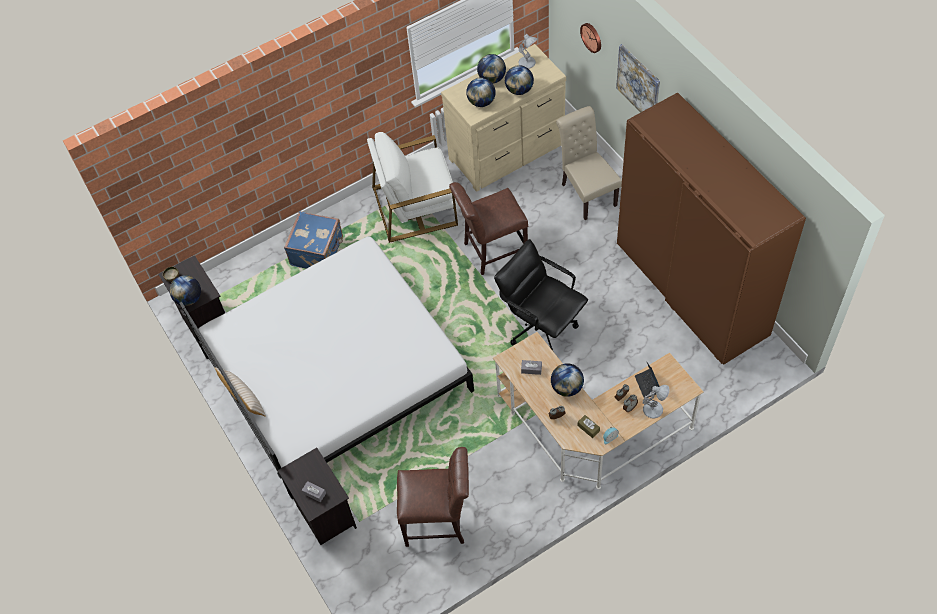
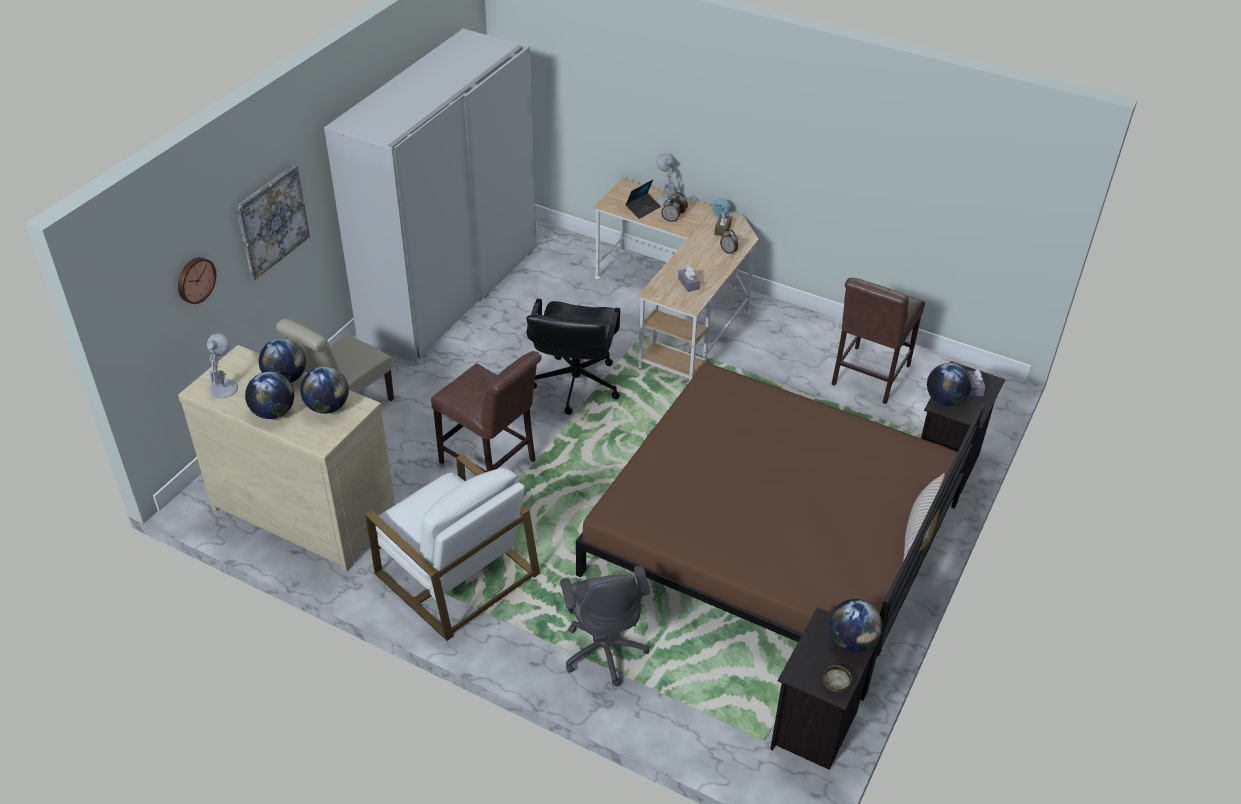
camera: 125 degrees left, 15 degrees down
(318, 251) = (605, 650): blue suitcase -> grey office chair
(335, 372) = (773, 538): white bed -> brown bed
(439, 521) = (868, 377): brown chair -> brown chair turned 120 degrees counterclockwise
(567, 387) = (689, 255): globe -> globe (944, 400)
(691, 289) = (450, 292): brown wardrobe -> white wardrobe

